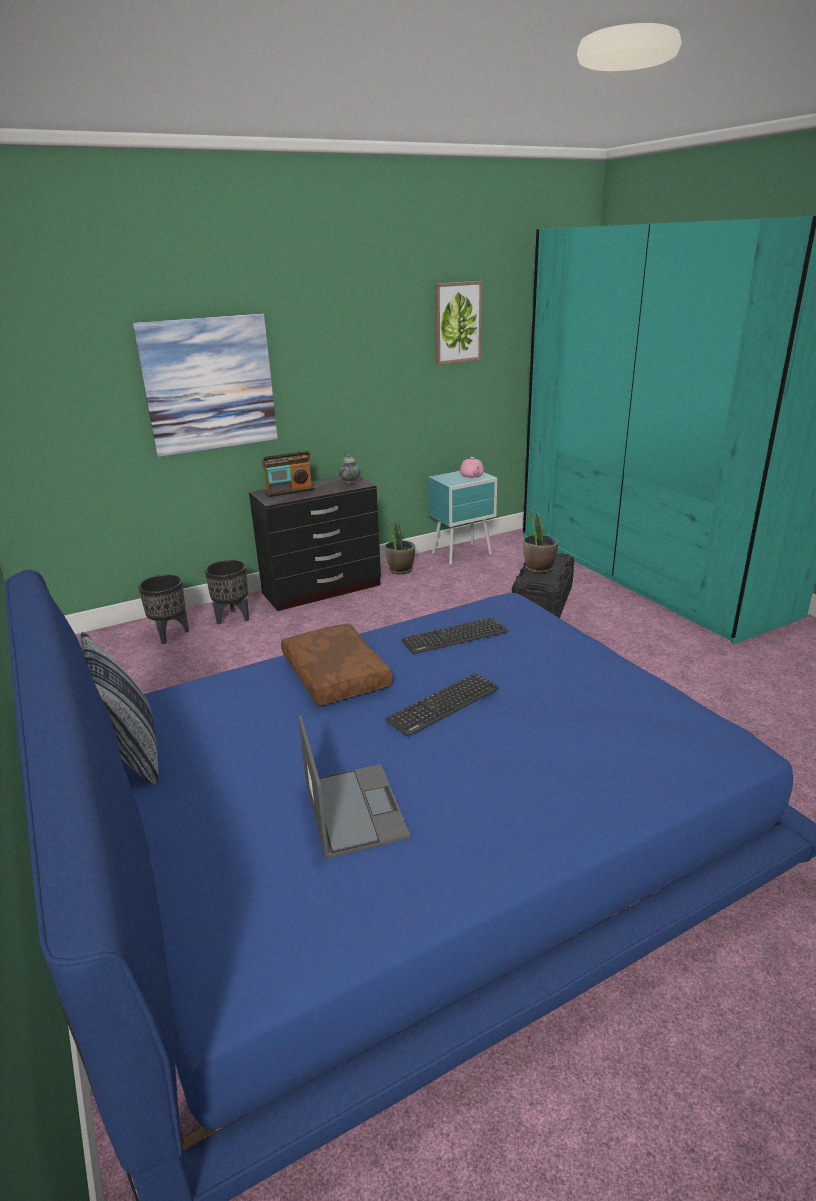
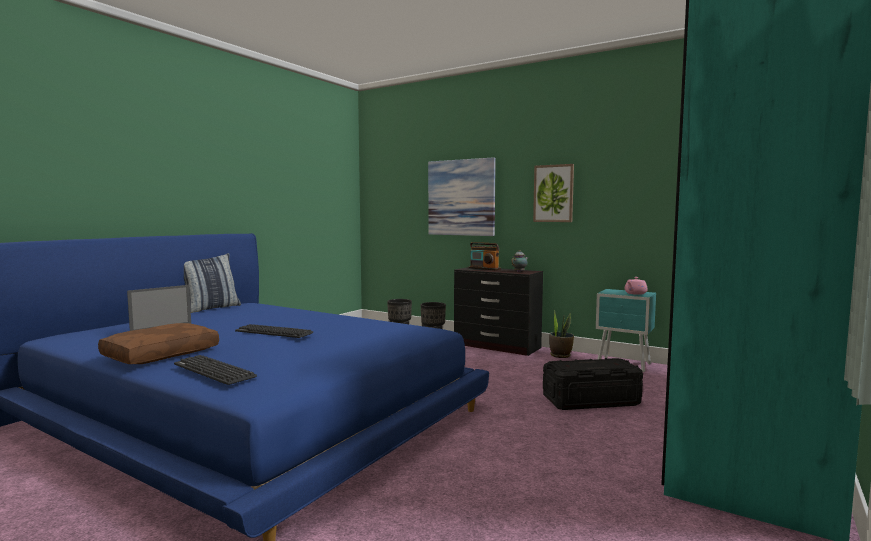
camera: 60 degrees right, 20 degrees down
(333, 675) = (297, 317): brown pillow -> brown pillow (161, 354)
(455, 636) = (362, 326): keyboard -> keyboard (213, 371)
(457, 322) = (647, 166): picture -> picture (553, 193)
(538, 568) = (587, 363): potted plant -> none

